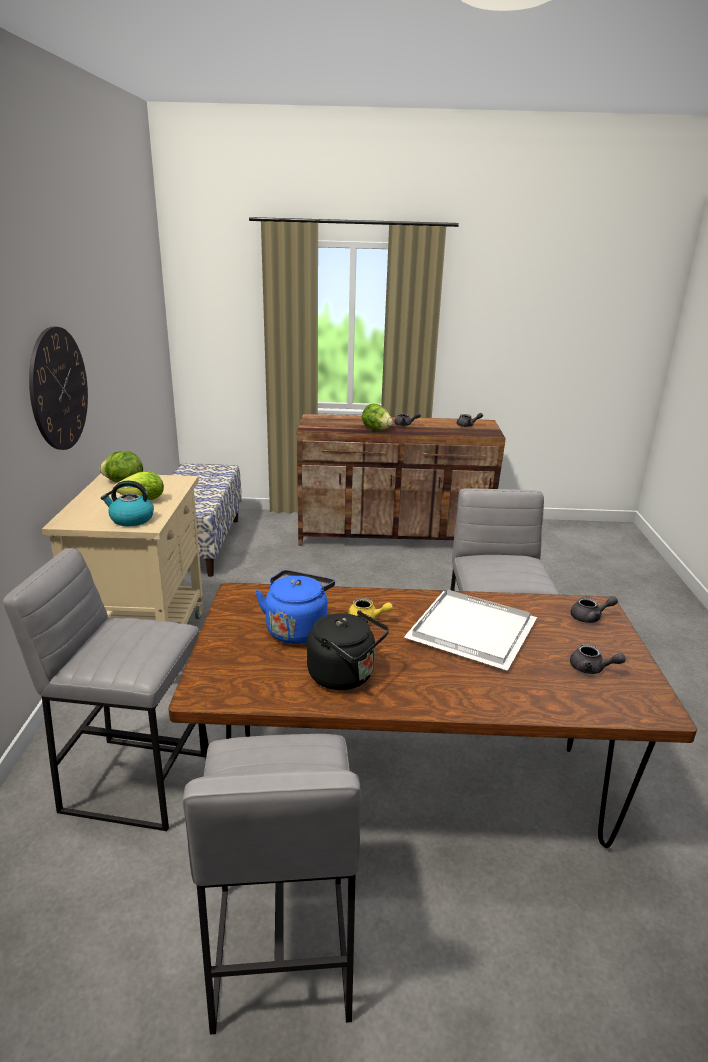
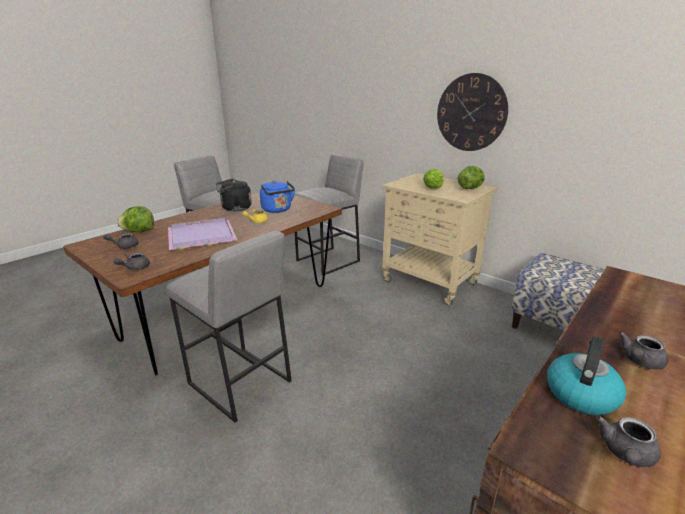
camera: 130 degrees right, 0 degrees up
(131, 519) = (407, 183): kettle -> kettle (580, 393)
(376, 429) = (604, 319): lettuce -> lettuce (139, 231)
(474, 630) = (200, 237): white tray -> purple tray

